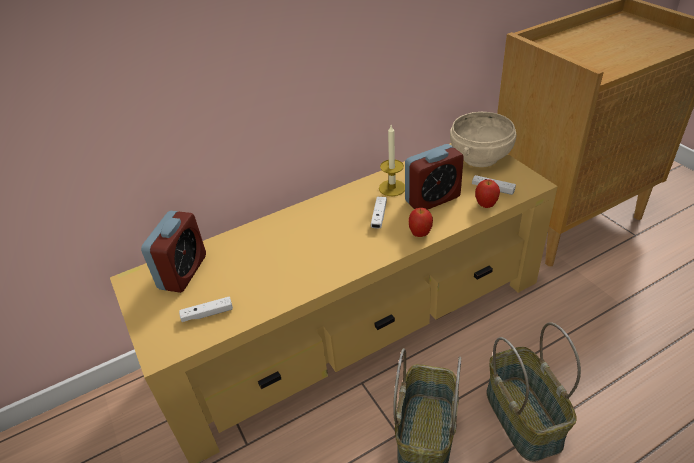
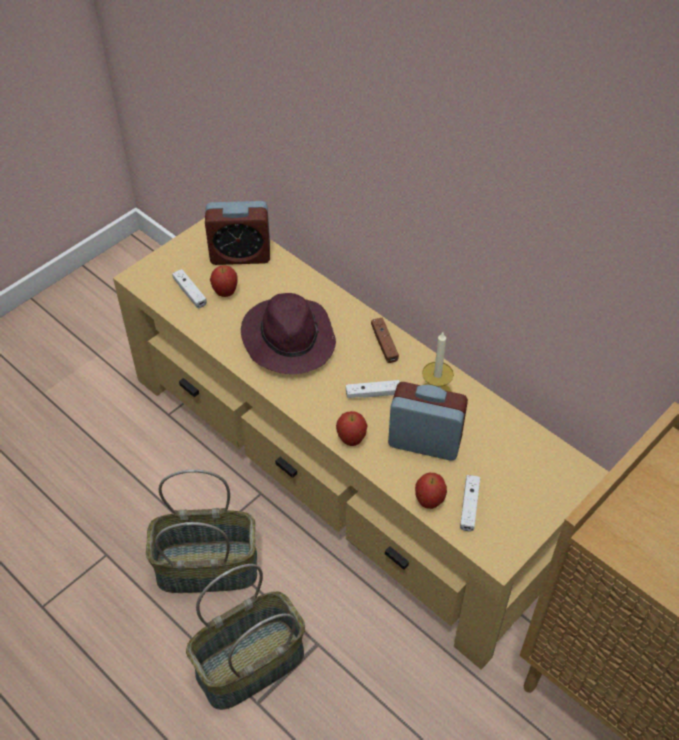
camera: 70 degrees right, 10 degrees up
(224, 288) = (225, 293): none -> apple
(300, 254) = (288, 339): none -> purple hat
(332, 204) = (384, 344): none -> brown game controller
(432, 199) = (424, 442): alarm clock -> alarm clock turned 150 degrees clockwise
(481, 157) = (542, 485): beige bowl -> none

